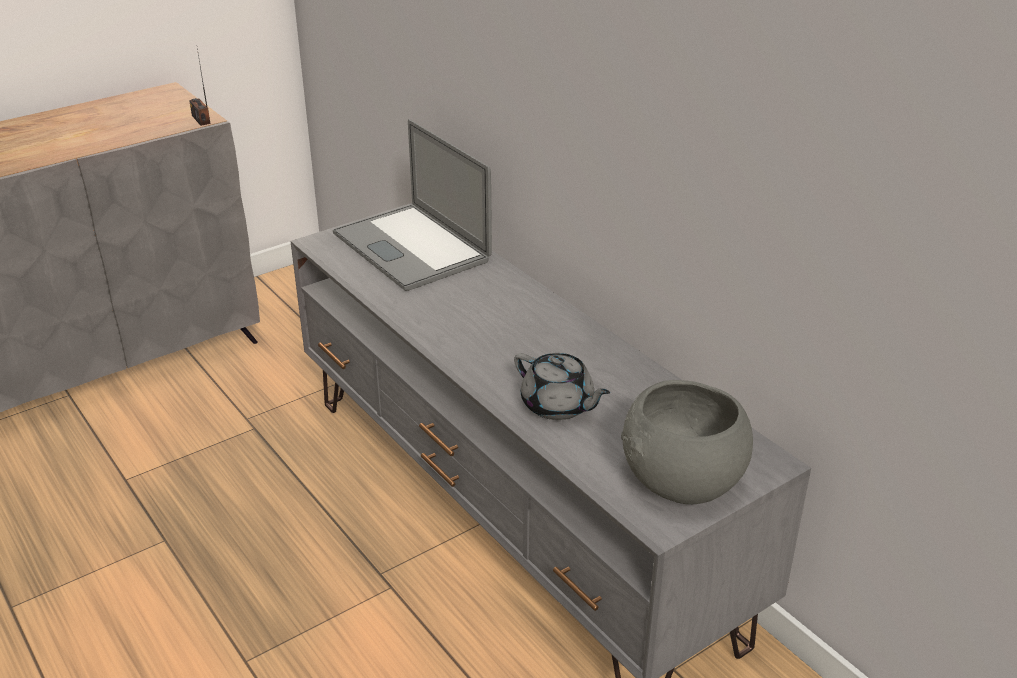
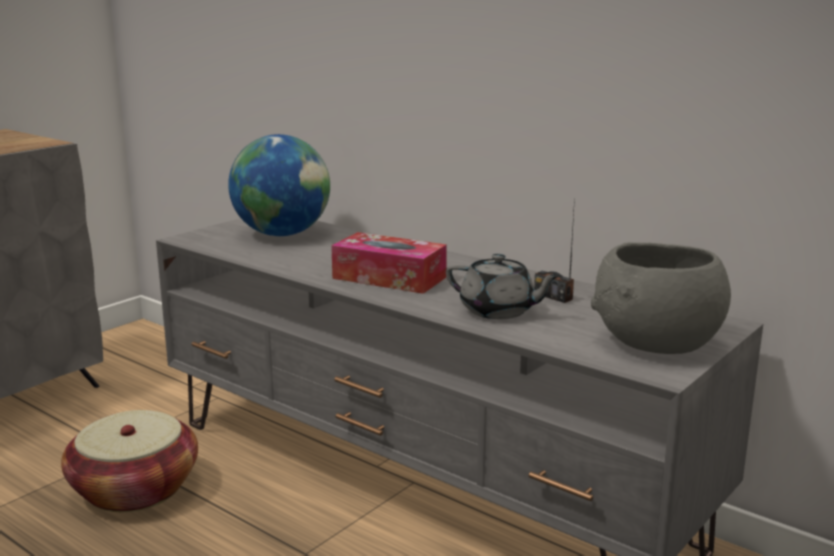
camera: 15 degrees left, 15 degrees down
(201, 119) = (45, 143): radio -> radio (553, 296)
(257, 474) = (135, 489): none -> basket
(411, 247) = (282, 234): laptop -> globe
(480, 336) = (389, 278): none -> tissue box

